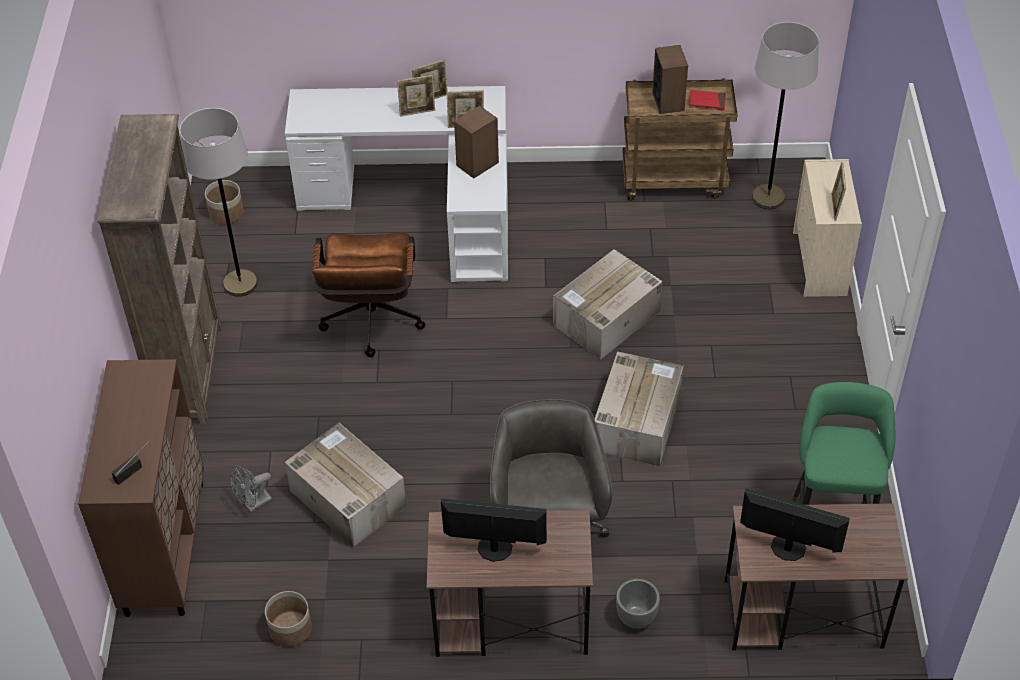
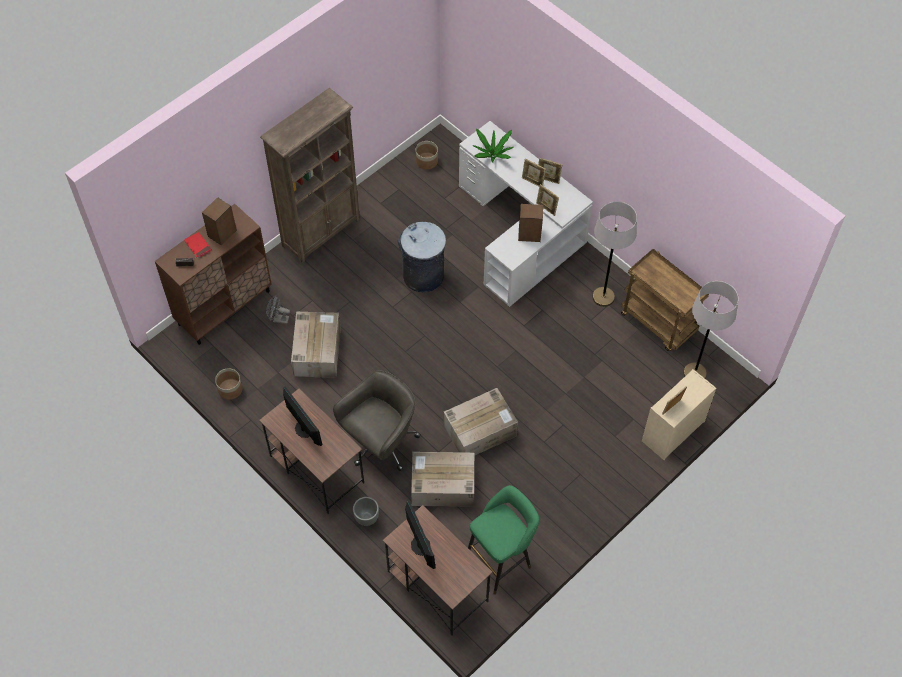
camera: 45 degrees right, 10 degrees up
(240, 284) = (391, 205): grey floor lamp -> grey floor lamp (603, 297)
(337, 117) = (492, 154): none -> potted plant
(371, 325) = (423, 276): brown office chair -> grey trash can
(606, 319) = (530, 367): cardboard box -> cardboard box (442, 486)
(668, 101) = (663, 278): speaker -> speaker (222, 233)
(707, 102) = (682, 294): red book -> red book (198, 246)

